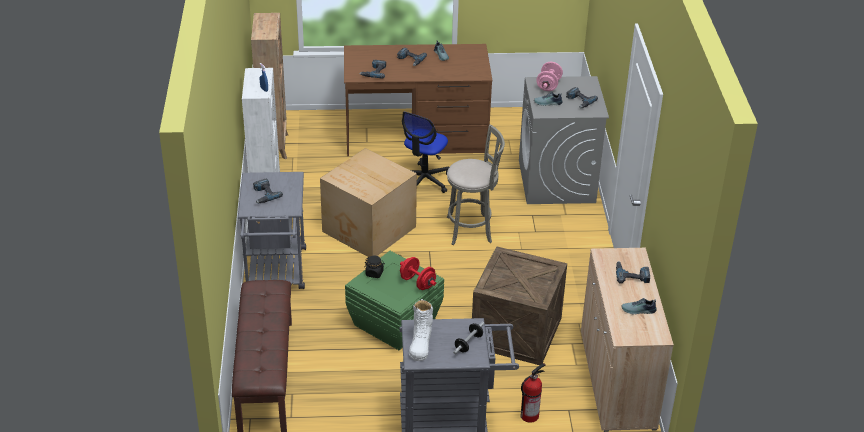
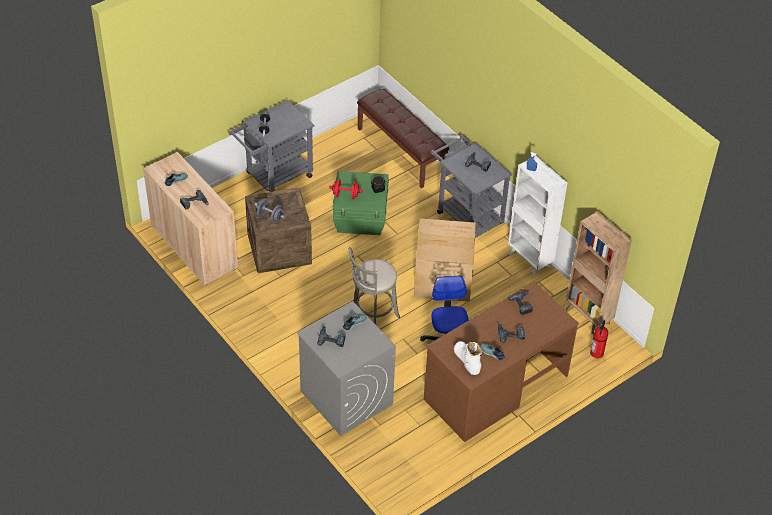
camera: 145 degrees right, 10 degrees up
(420, 343) = (291, 116): white boot -> white boot (467, 360)
(530, 415) = (232, 200): fire extinguisher -> fire extinguisher (597, 353)
(534, 275) = (270, 217): none -> grey dumbbell
(548, 85) = (369, 344): pink dumbbell -> none

